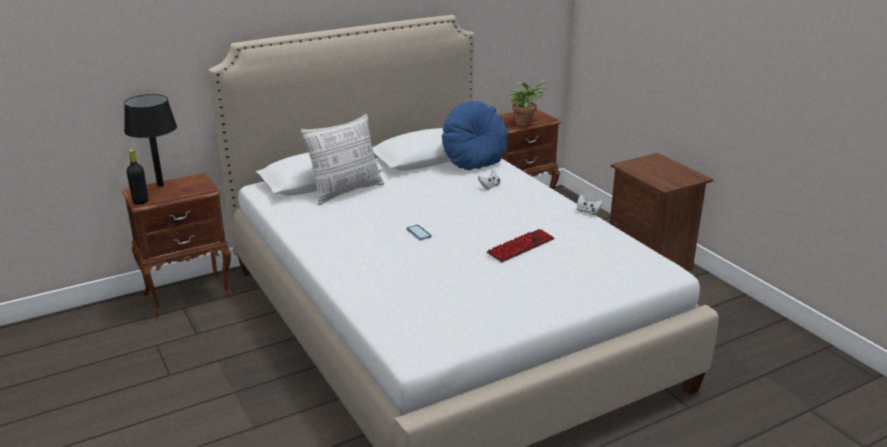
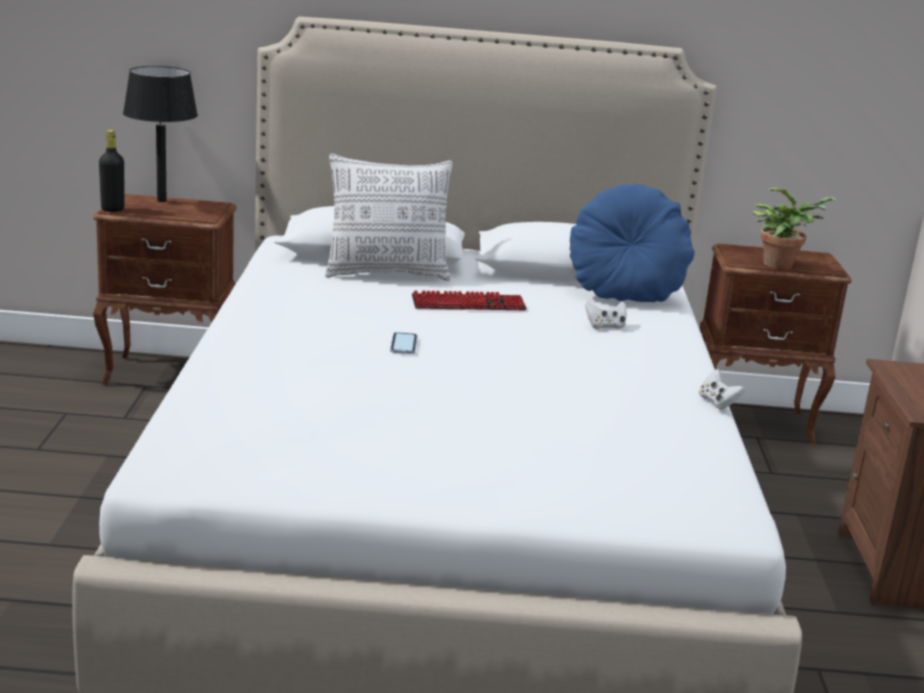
camera: 30 degrees right, 5 degrees down
(521, 247) = (530, 408): keyboard -> keyboard (468, 304)

